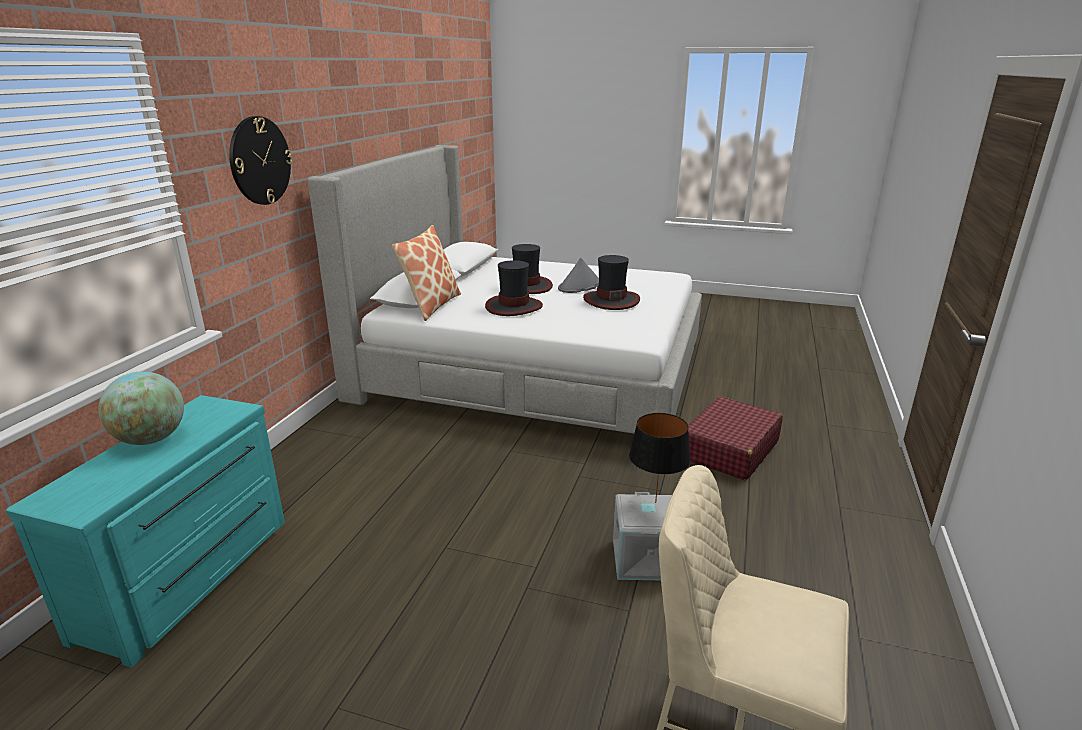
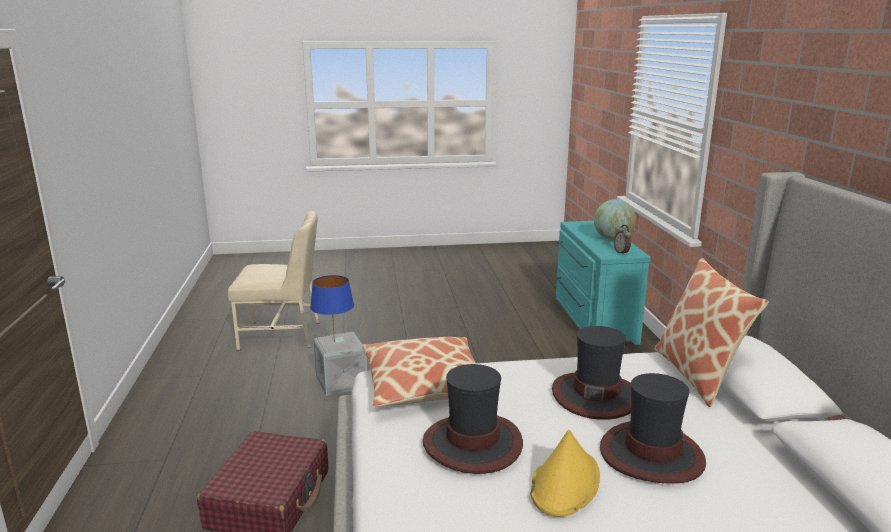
camera: 155 degrees right, 5 degrees down
(214, 408) = (622, 252): none -> alarm clock
(260, 161) = (770, 133): wall clock -> none
(580, 286) = (565, 483): grey hat -> yellow hat
(616, 329) = (424, 385): none -> pillow
(656, 502) = (333, 341): black table lamp -> blue table lamp

